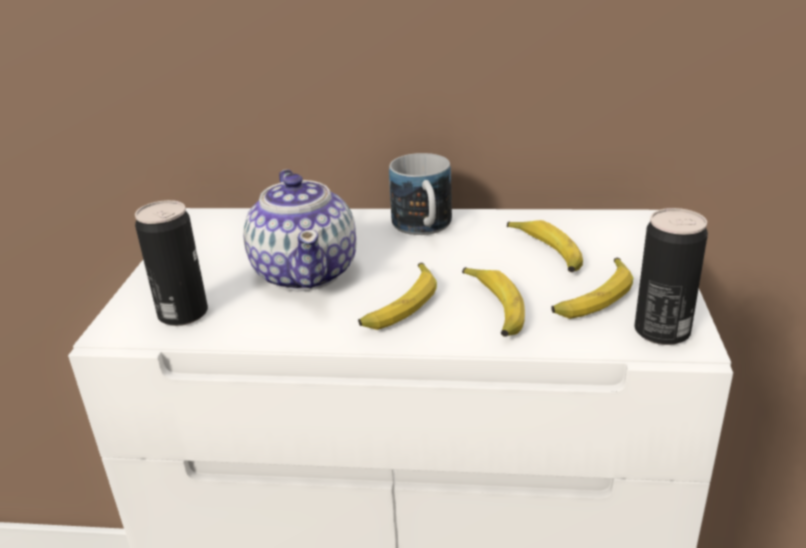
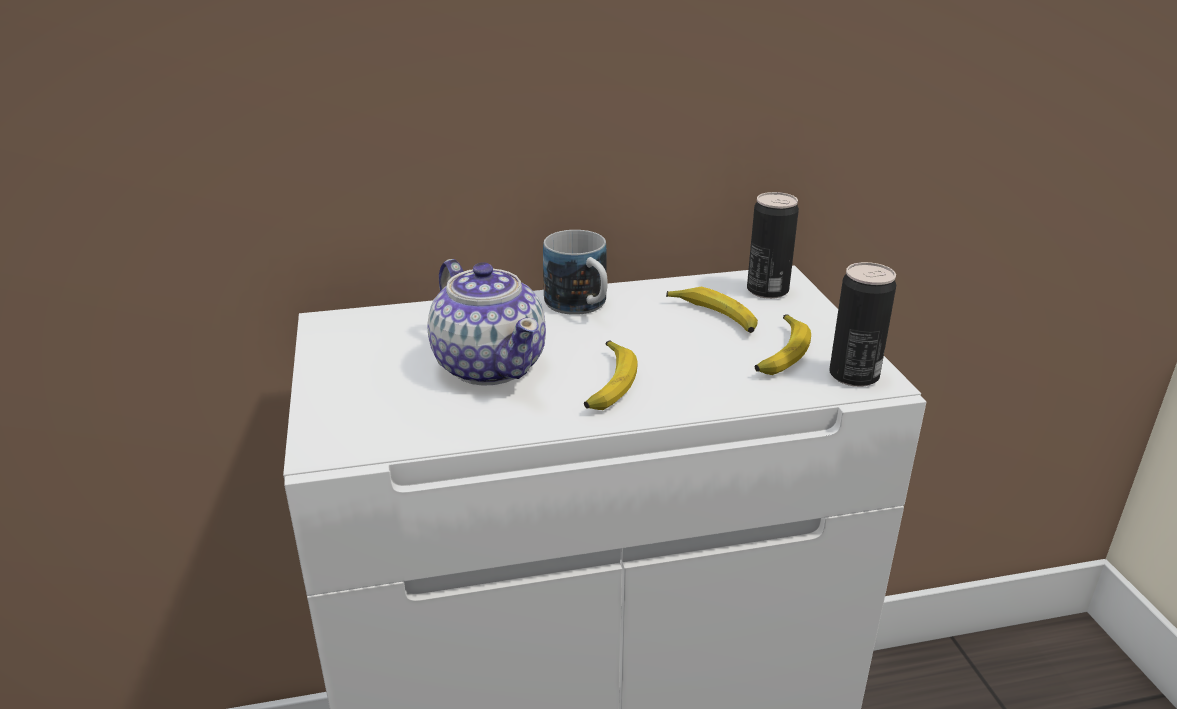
camera: 20 degrees left, 0 degrees up
(183, 314) = (386, 424): can -> can (767, 290)
(494, 308) = (698, 375): banana -> none

